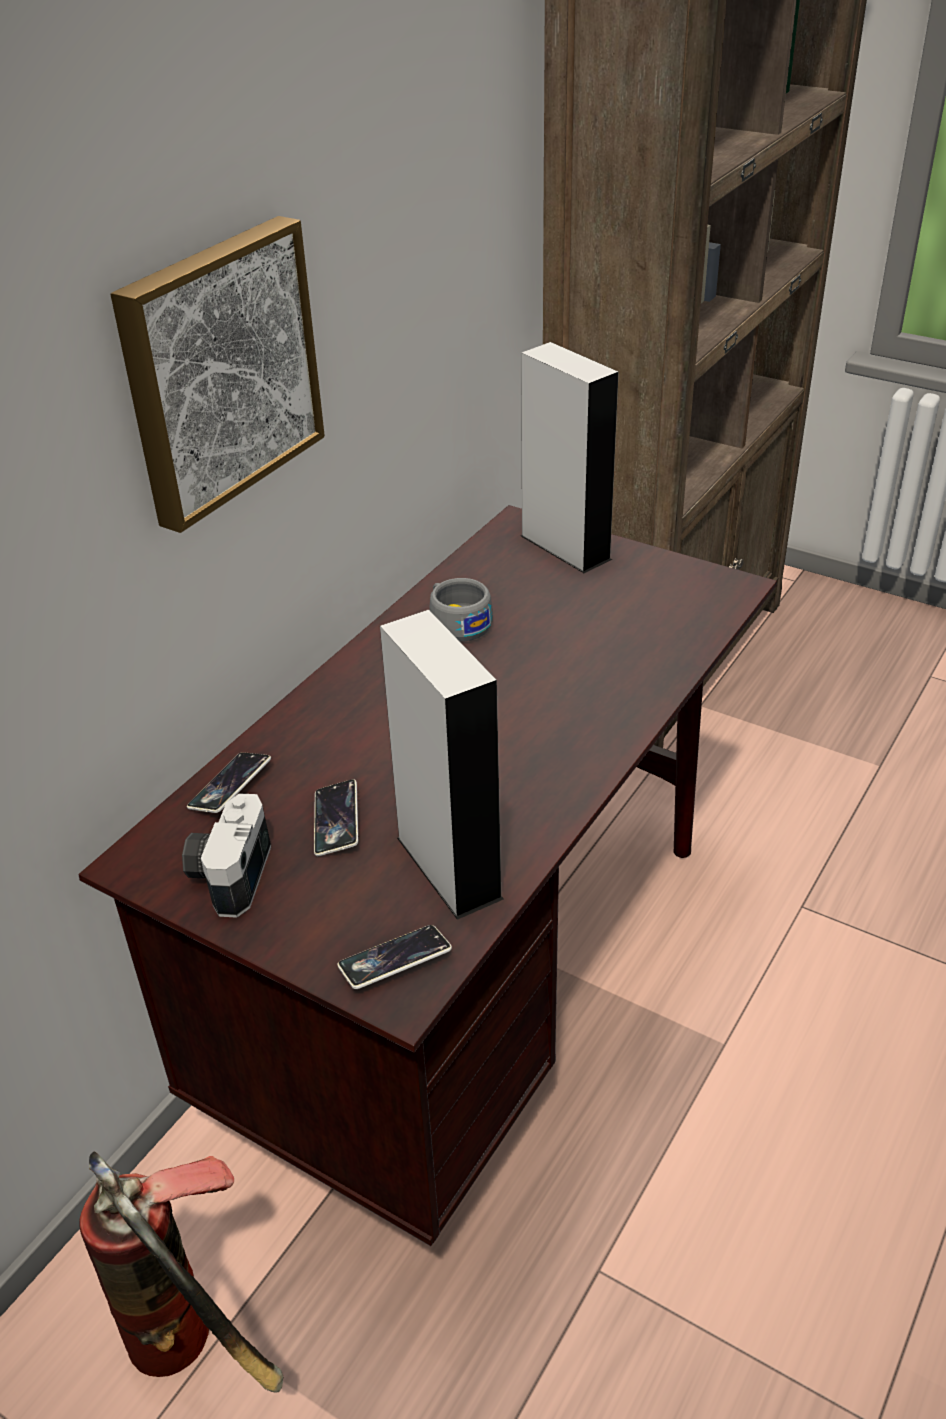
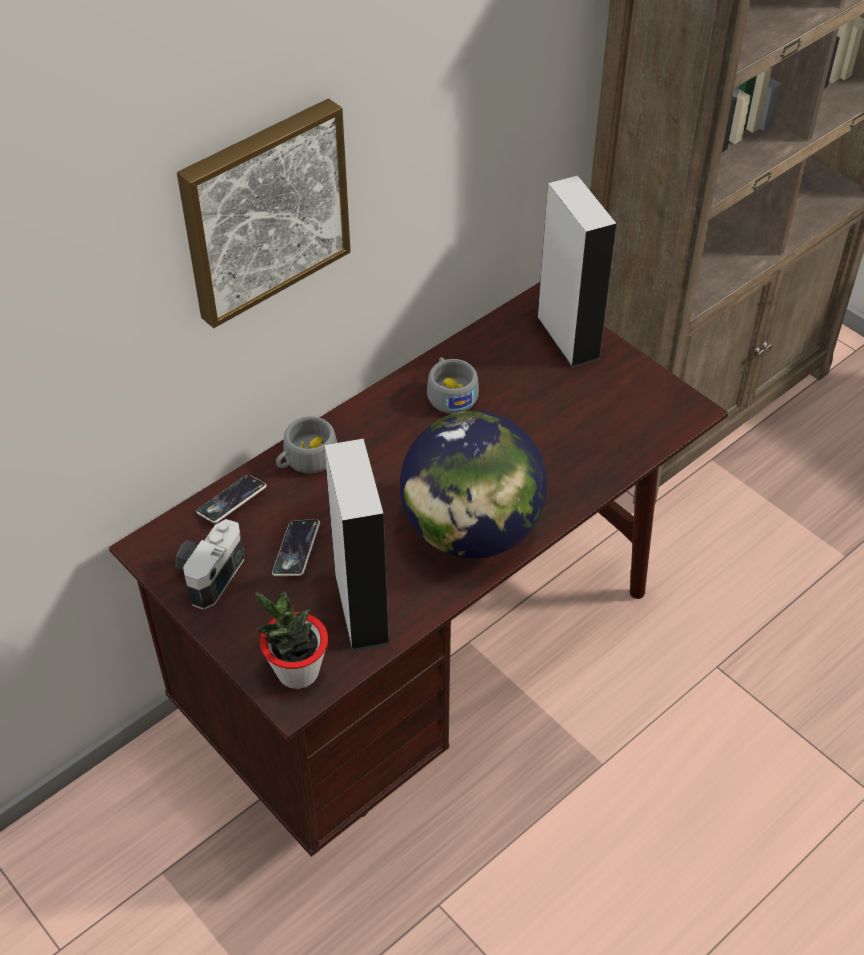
camera: 15 degrees right, 10 degrees up
(198, 1345) = (147, 874): fire extinguisher -> none
(308, 723) = (305, 460): none -> grey cup
(395, 961) = (297, 672): phone -> potted plant
(548, 754) = (471, 532): none -> globe

